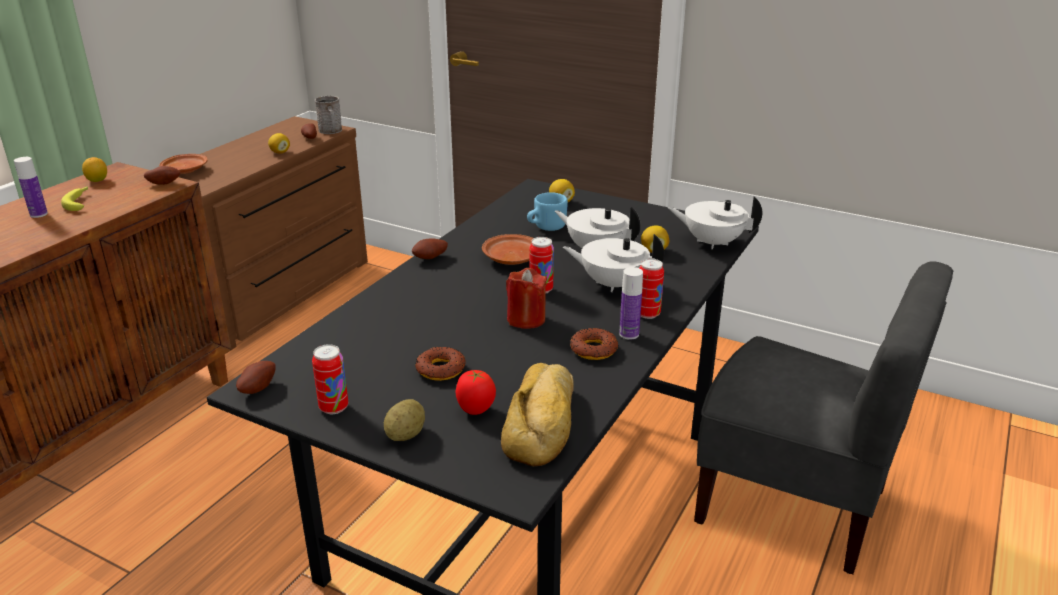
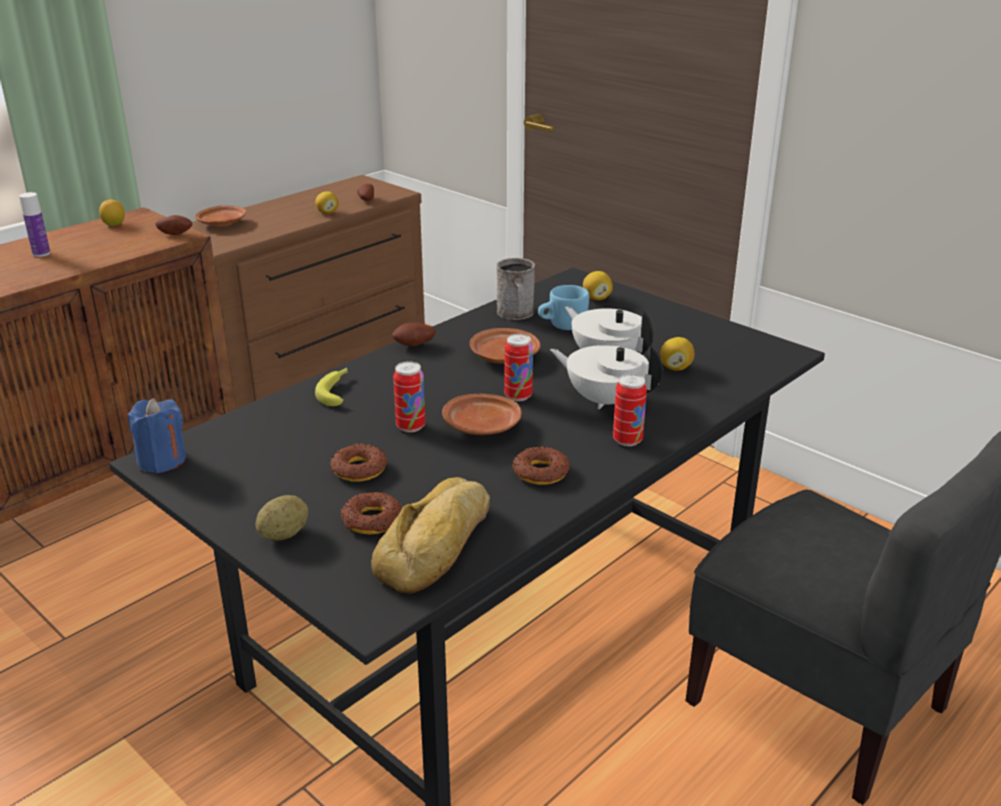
camera: 15 degrees right, 0 degrees up
(80, 202) = (85, 245): banana -> banana (337, 391)
(257, 388) = (162, 460): potato -> blue candle
(331, 131) = (393, 194): grey mug -> grey mug (516, 314)
(334, 407) = (226, 493): can -> can (410, 426)
(475, 410) = (372, 520): tomato -> donut
(526, 319) = (483, 427): red candle -> brown plate
(629, 334) = (592, 460): bottle -> none
(712, 242) = (753, 366): white teapot -> none

